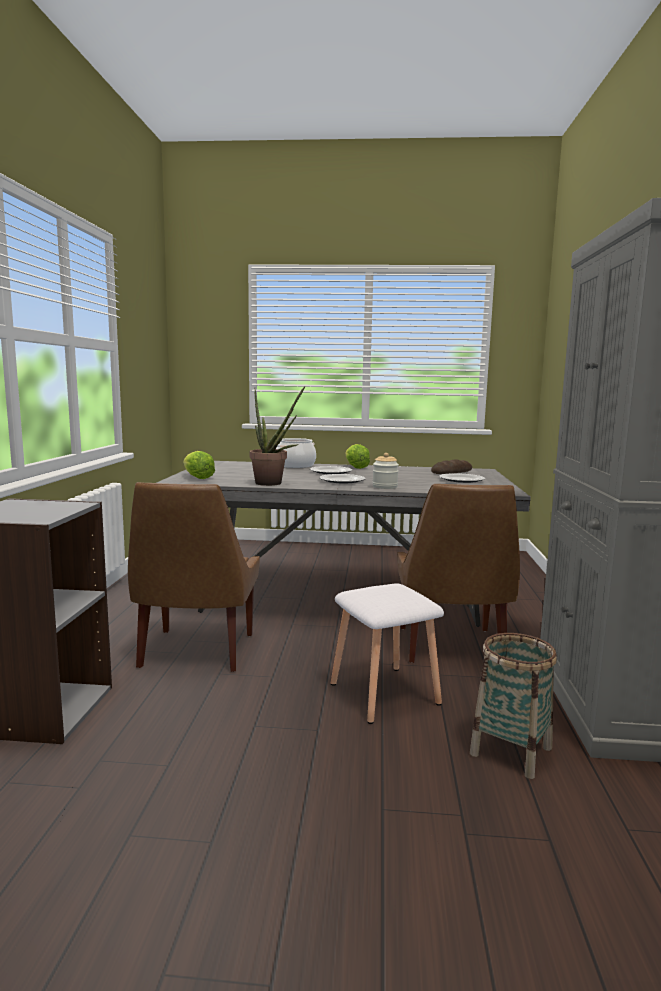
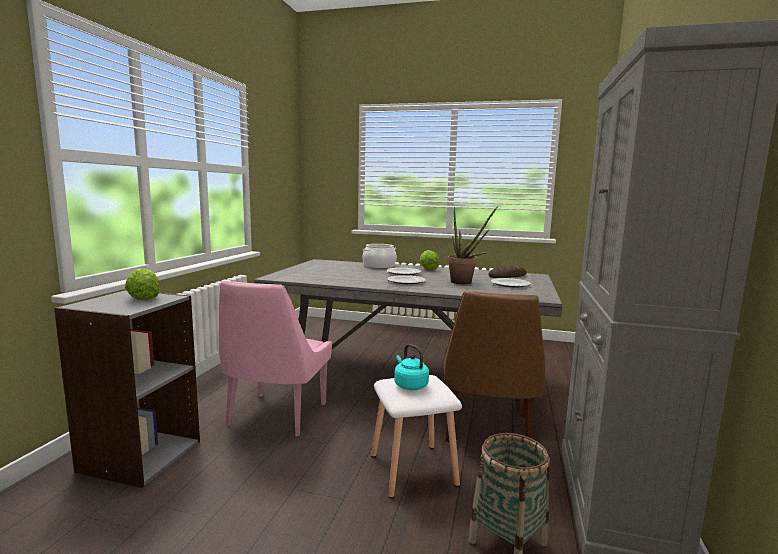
camera: 10 degrees right, 0 degrees up
(196, 652) = (275, 416): brown chair -> pink chair
(197, 478) = (292, 275): lettuce -> lettuce (143, 298)
(273, 484) = (346, 282): potted plant -> potted plant (465, 283)
(381, 594) = (409, 385): none -> turquoise kettle
(385, 487) = (437, 289): jar -> none

